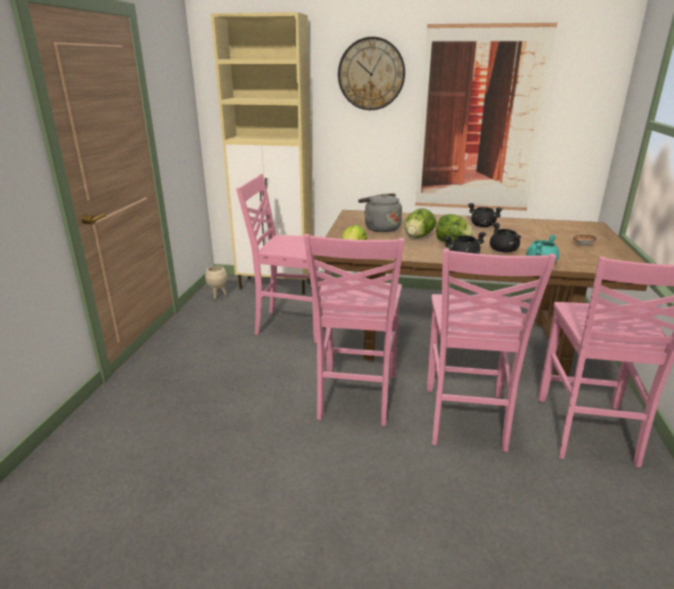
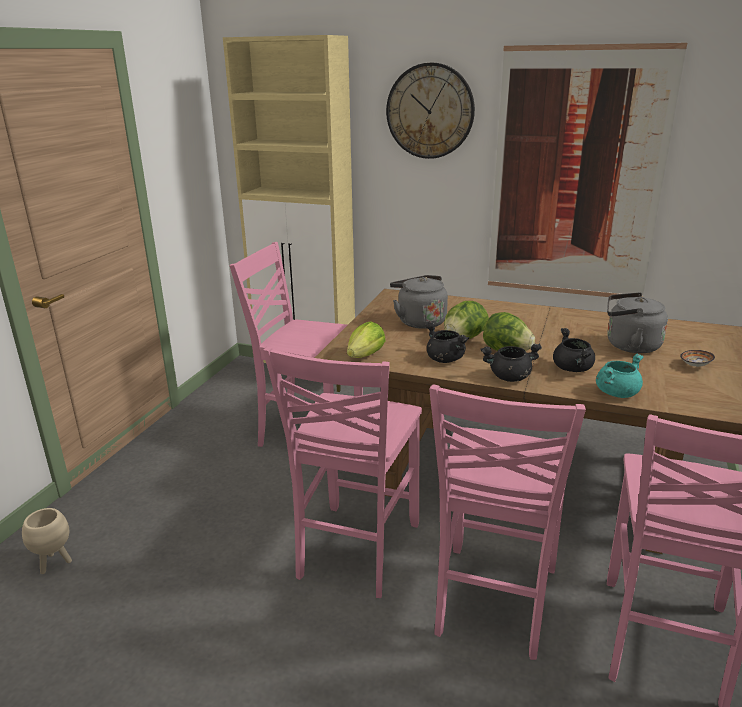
camera: 10 degrees right, 0 degrees up
(218, 296) = (231, 387): beige planter -> beige planter (54, 563)
(482, 226) = (561, 325): black cooking pot -> black cooking pot (444, 359)
(534, 236) = (629, 345): none -> grey kettle

